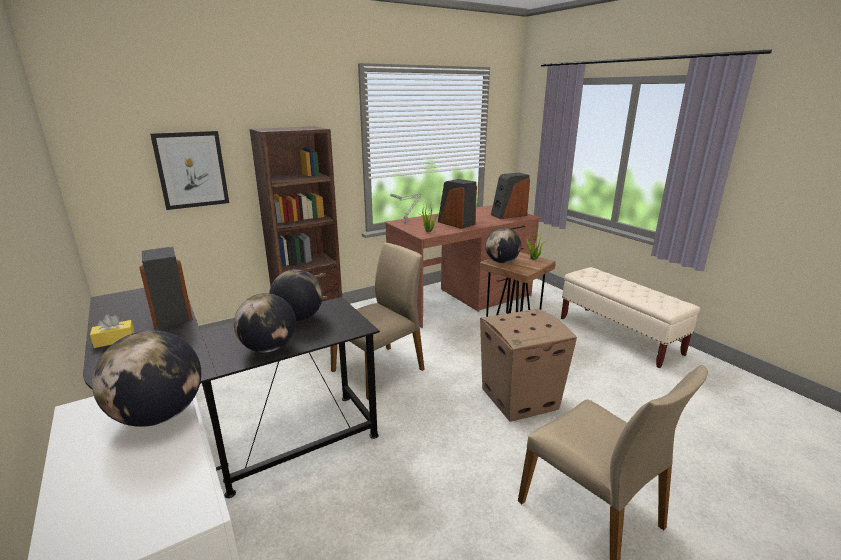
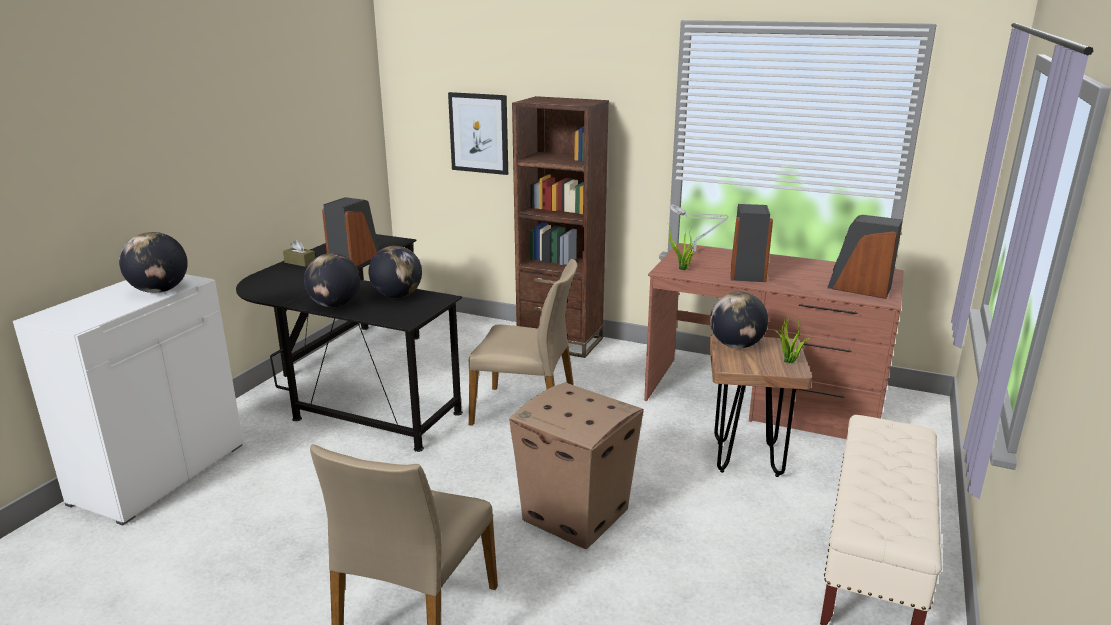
camera: 55 degrees right, 0 degrees up
(114, 340) = (300, 262): yellow tissue box -> brown tissue box

